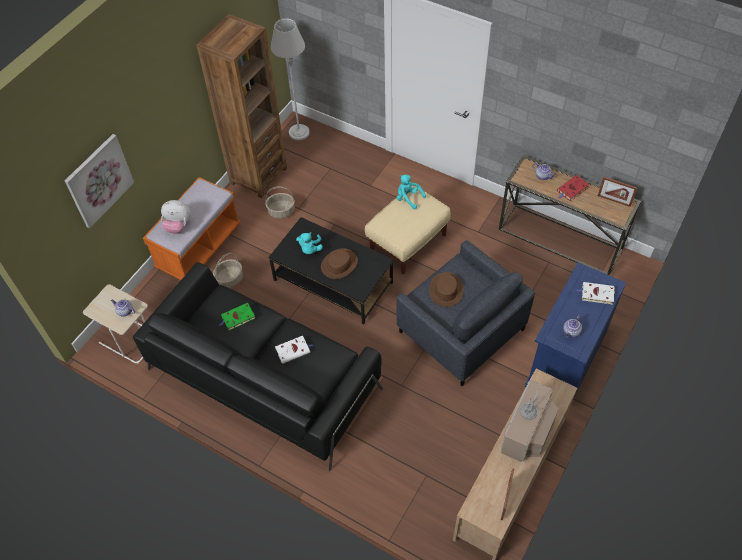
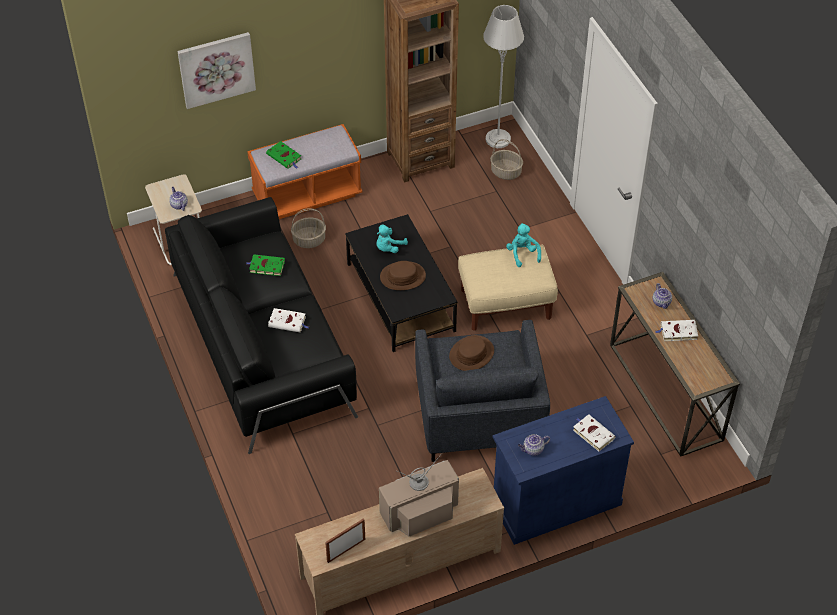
camera: 35 degrees right, 5 degrees down
(178, 226) = (285, 157): plush toy -> green book
(281, 211) = (412, 205): basket -> basket (506, 172)
(572, 190) = (677, 332): red book -> white book
(614, 200) = (711, 367): picture frame -> none

